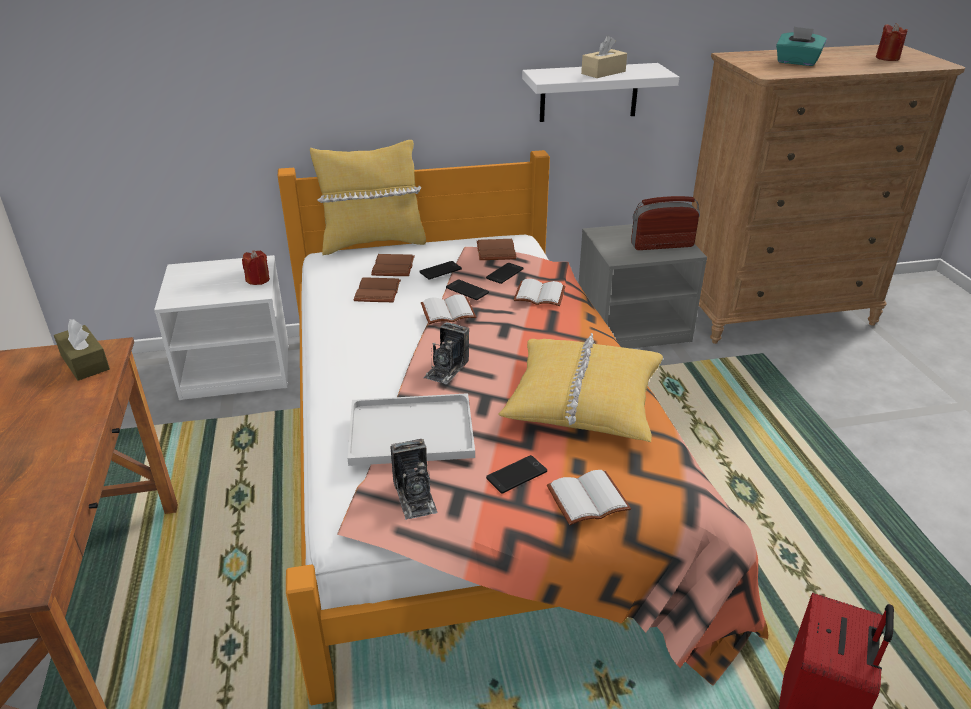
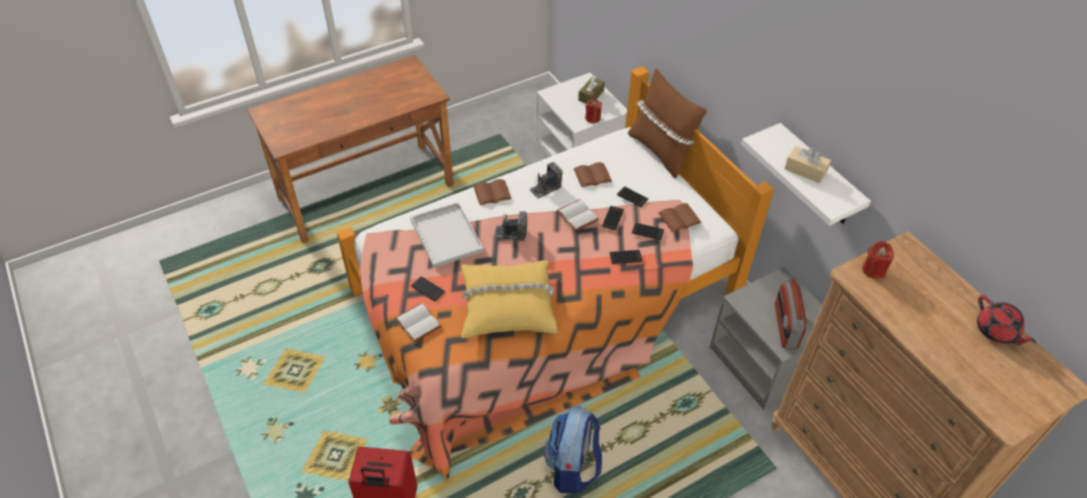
camera: 70 degrees right, 15 degrees up
(85, 362) = (421, 93): brown tissue box -> brown tissue box (591, 95)
(372, 243) = (660, 151): yellow pillow -> brown pillow
(394, 267) = (629, 173): brown book -> brown book (492, 194)
(415, 496) = (398, 253): camera -> camera (545, 188)
(538, 295) = (625, 257): white book -> phone
(662, 245) = (785, 326): radio -> radio turned 150 degrees counterclockwise
(750, 498) = (572, 467): none -> backpack
(797, 62) = (916, 296): turquoise tissue box -> none
(838, 51) = (996, 331): none -> red teapot
(887, 58) = (998, 374): red candle -> red candle (873, 270)

